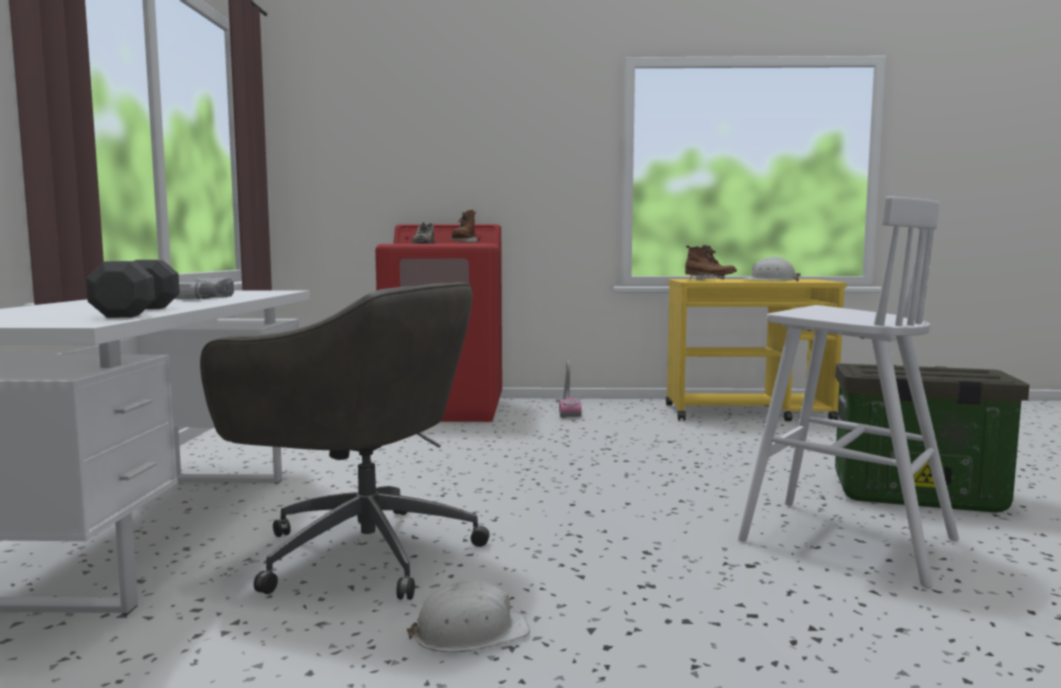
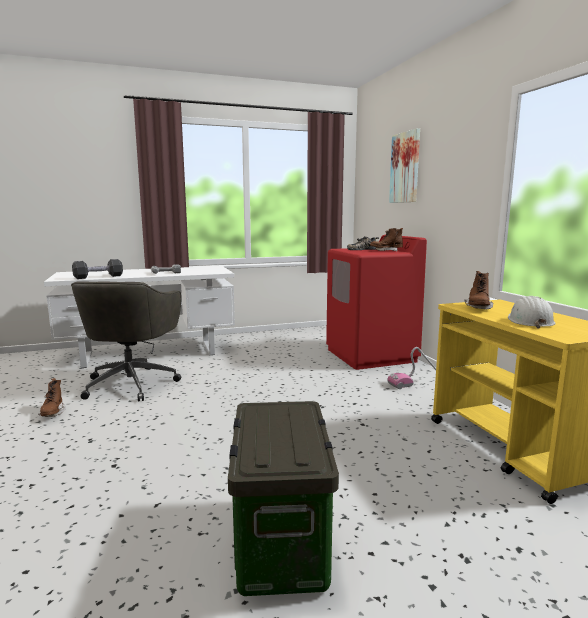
camera: 70 degrees right, 5 degrees up
(426, 125) = (405, 167): none -> picture
(469, 632) = (53, 413): white hard hat -> brown boot
(843, 539) = (158, 497): white stool -> none

